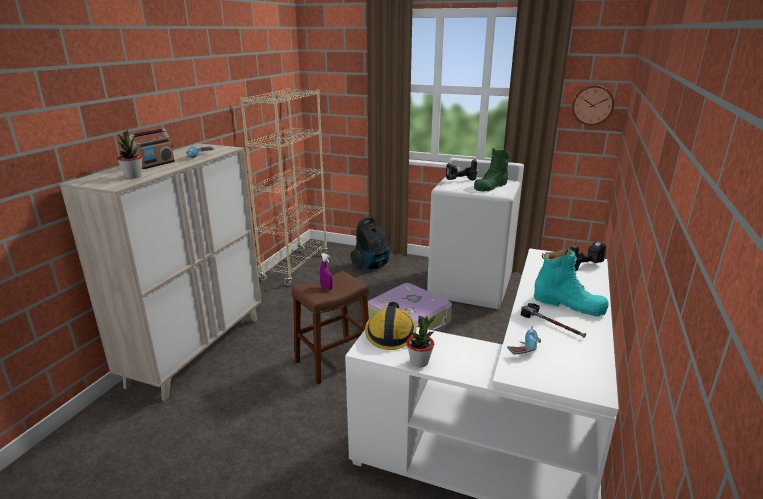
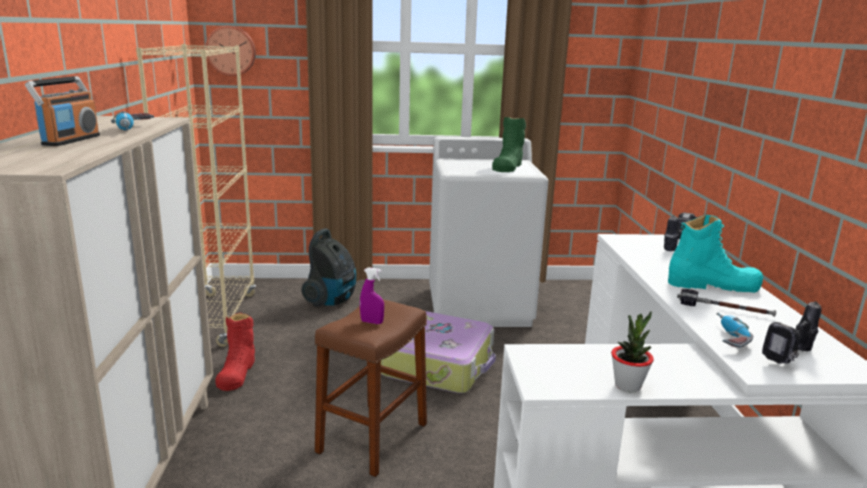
camera: 25 degrees left, 5 degrees down
(133, 176) = (56, 155): potted plant -> none
(285, 303) = (237, 372): none -> red boot
(390, 333) = (549, 358): hard hat -> none
(460, 180) = (463, 164): power drill -> power drill (791, 358)
(592, 105) = (597, 64): wall clock -> wall clock (231, 50)

